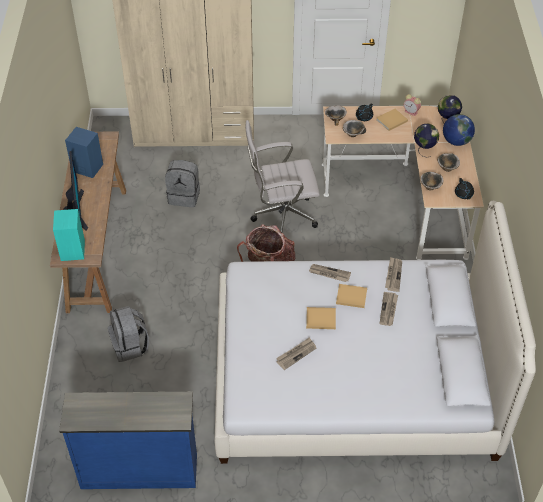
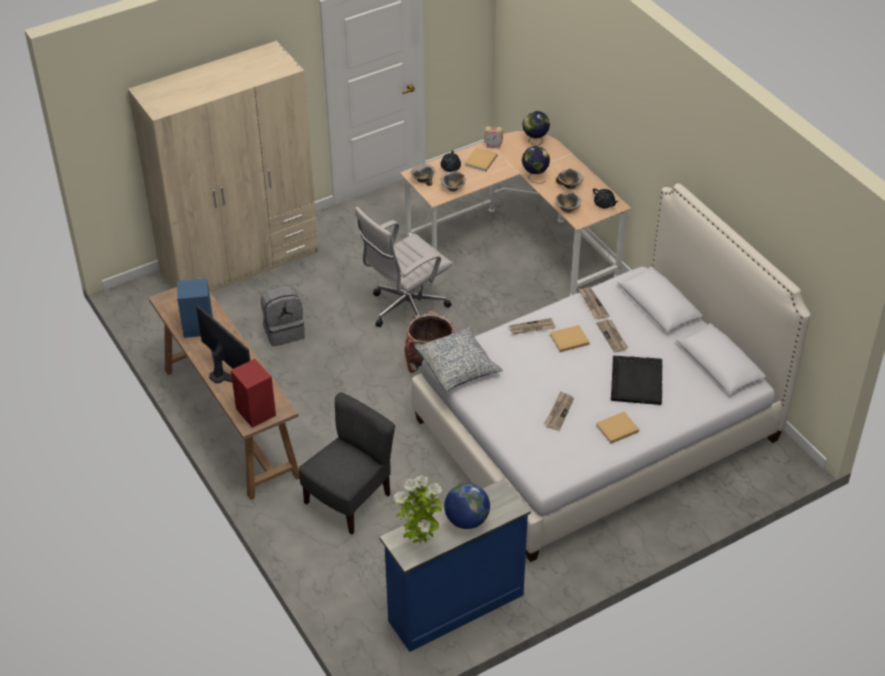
camera: 30 degrees left, 5 degrees down
(72, 251) = (256, 413): turquoise speaker -> red speaker
(89, 413) = (420, 542): none -> potted plant
(130, 346) = (349, 500): grey backpack -> grey chair
(249, 280) = (458, 366): none -> pillow
(319, 319) = (556, 371): beige book -> beige book (616, 429)
(379, 357) = (636, 380): none -> black tray
(456, 141) = (559, 157): globe -> globe (466, 520)

